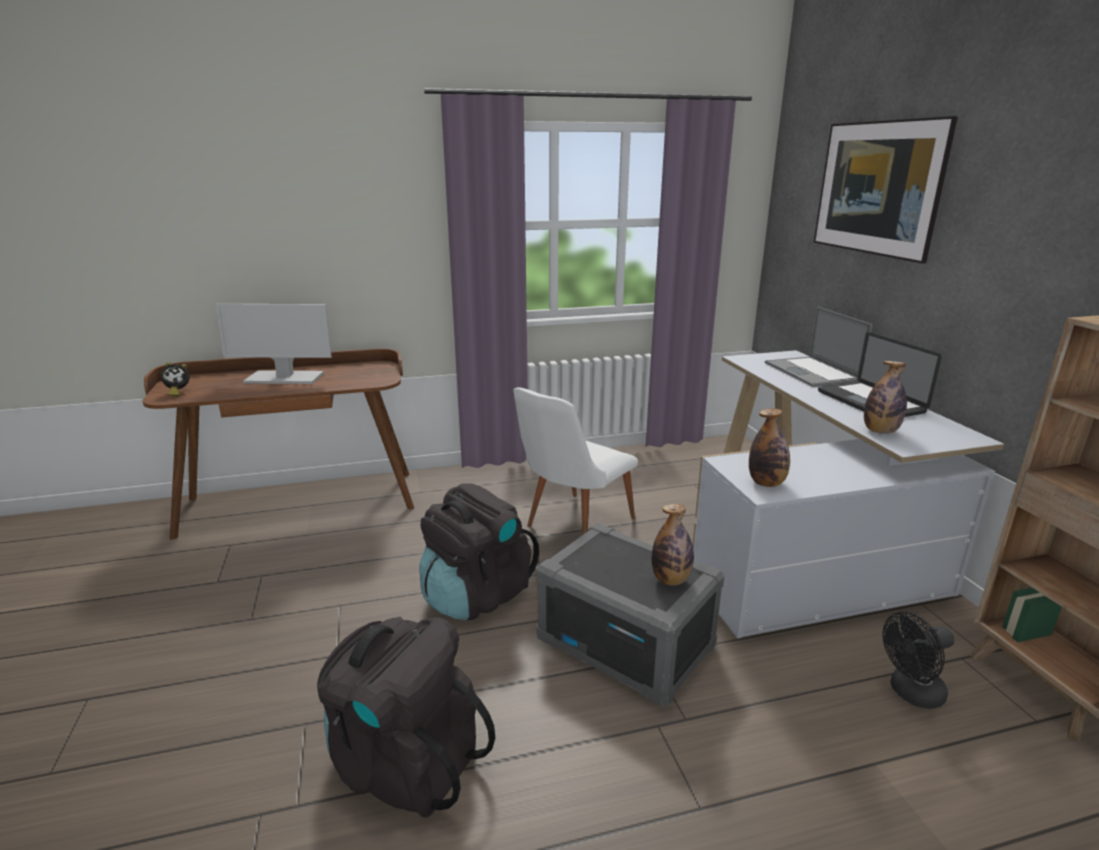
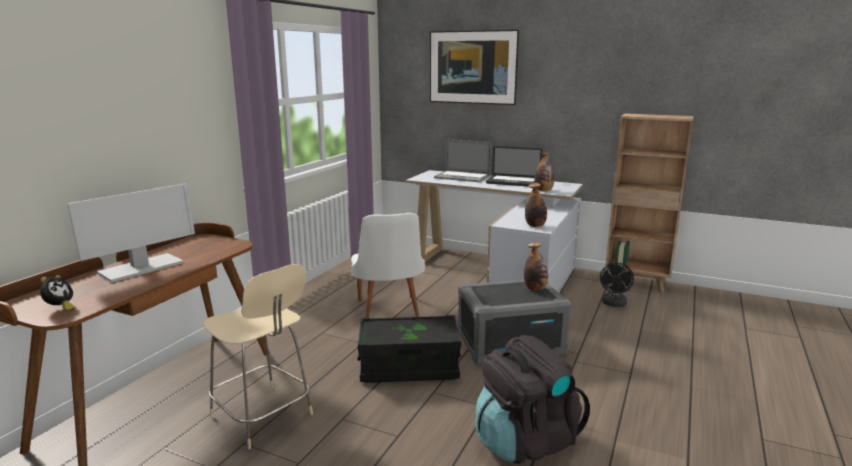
camera: 50 degrees left, 5 degrees down
(307, 563) = (263, 417): none -> beige chair
(476, 594) = (409, 367): black backpack -> black storage box

